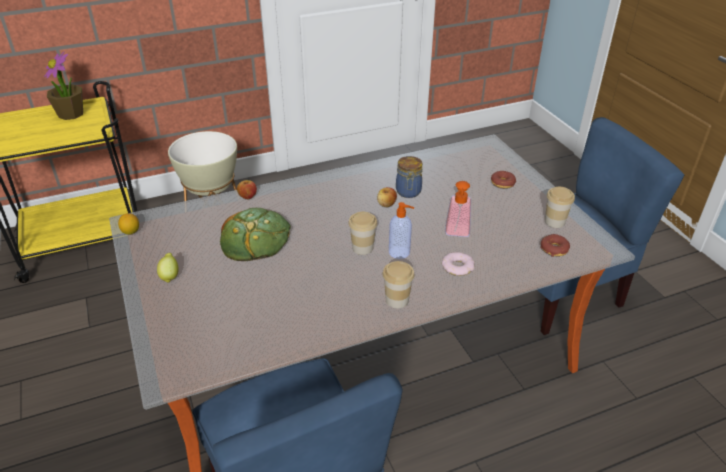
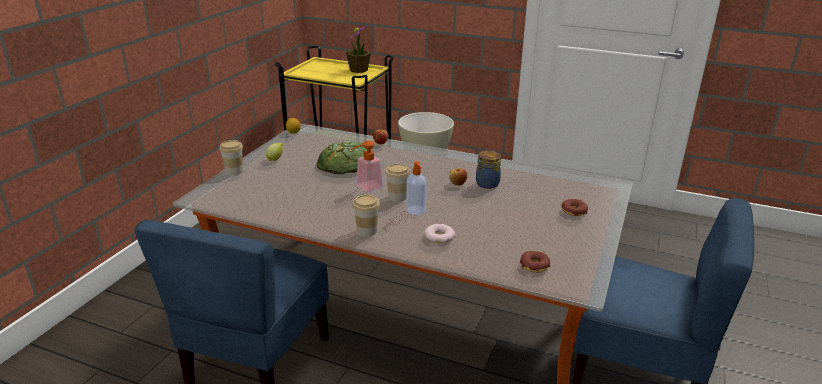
camera: 45 degrees right, 10 degrees down
(457, 233) = (476, 220): soap dispenser -> soap dispenser (365, 188)
(554, 221) = (570, 252): cup -> cup (234, 171)

